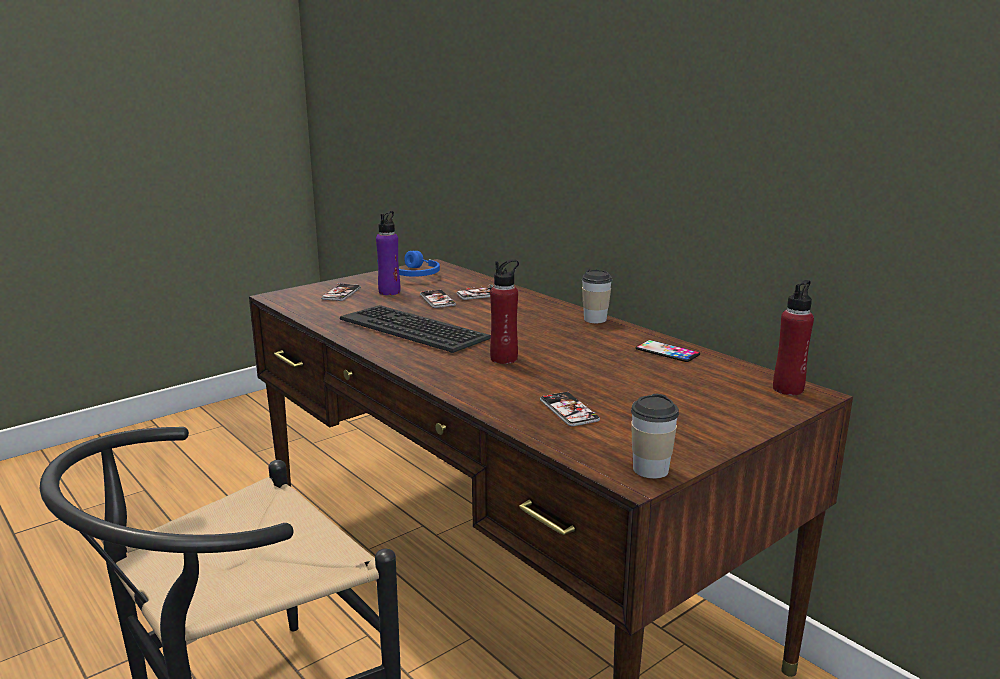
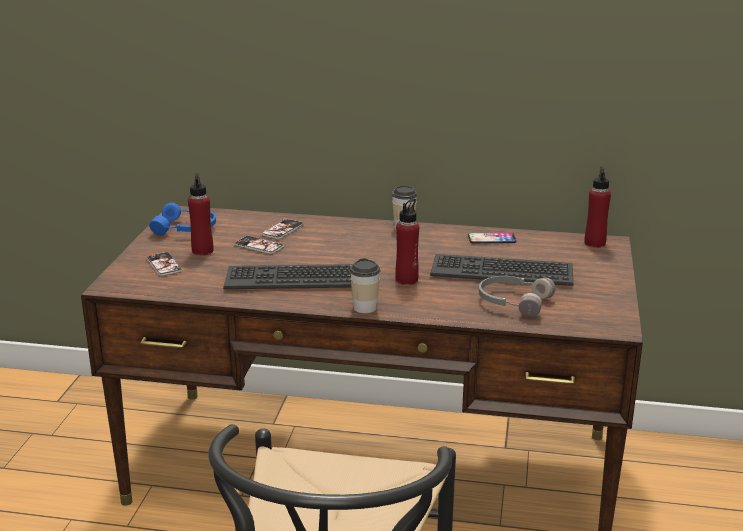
camera: 40 degrees left, 5 degrees up
(389, 292) = (202, 250): purple bottle -> red bottle
(569, 410) = (513, 301): phone -> grey headphones
(617, 381) = (502, 271): none -> keyboard
(650, 469) = (615, 320): cup -> cup (365, 308)

